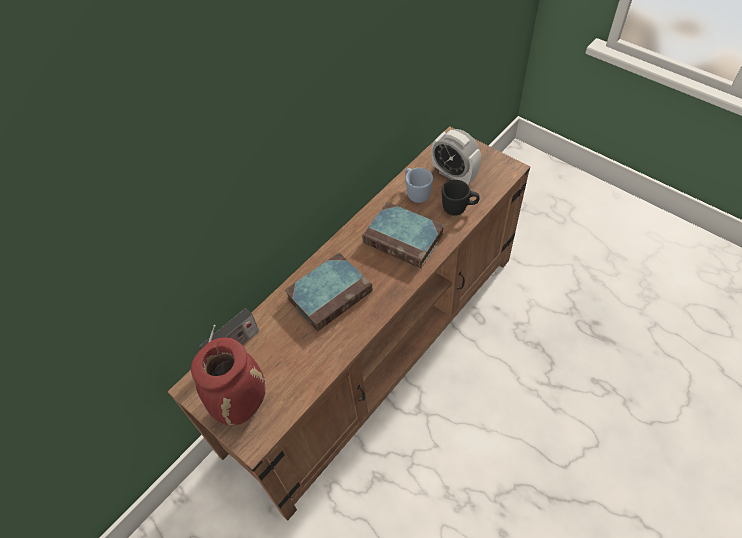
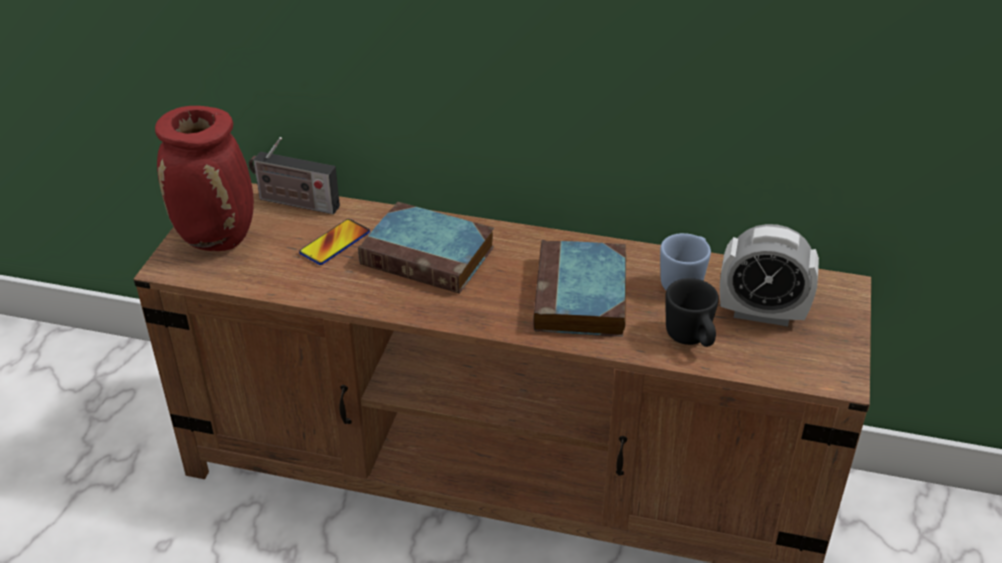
camera: 60 degrees right, 15 degrees down
(288, 338) = (335, 243): none -> phone
(454, 175) = (761, 313): alarm clock -> alarm clock turned 90 degrees counterclockwise

